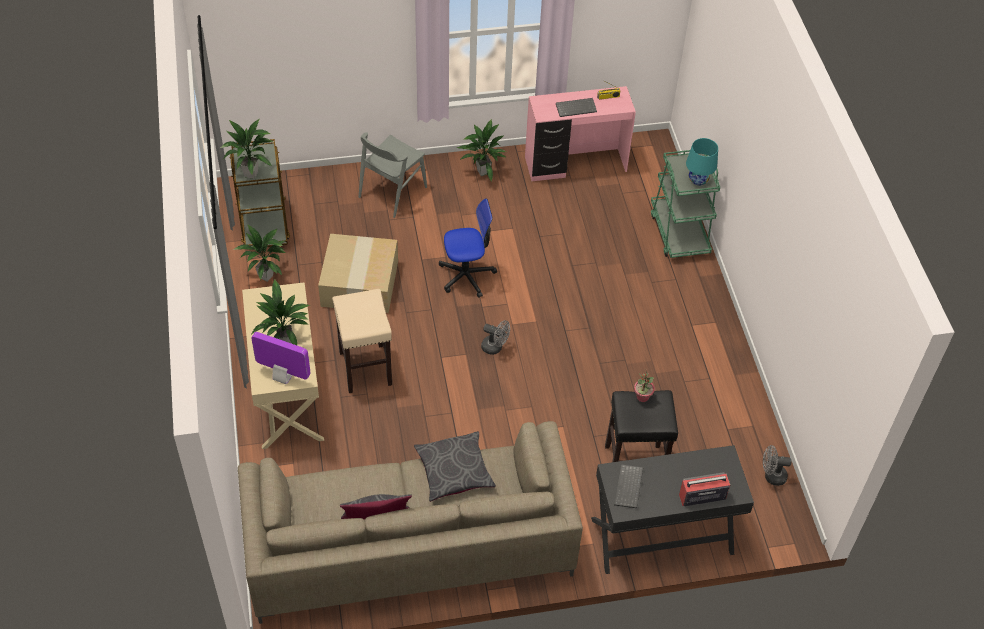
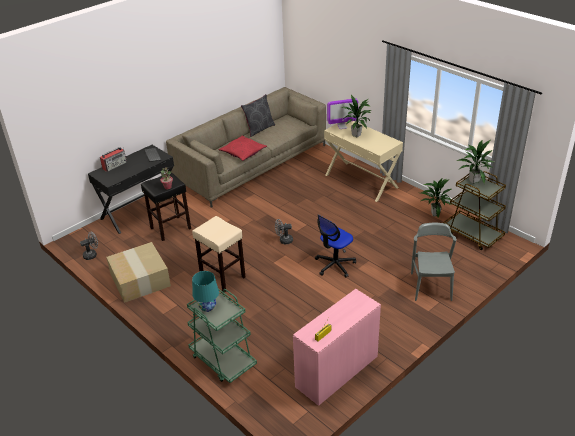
camera: 150 degrees right, 15 degrees down
(360, 284) = (385, 233): cardboard box -> cardboard box (139, 280)
(366, 369) = (338, 204): beige stool -> beige stool (222, 277)
(454, 471) = (243, 152): grey pillow -> red pillow
(482, 172) = (393, 329): potted plant -> none
(576, 107) = (338, 313): keyboard -> none

